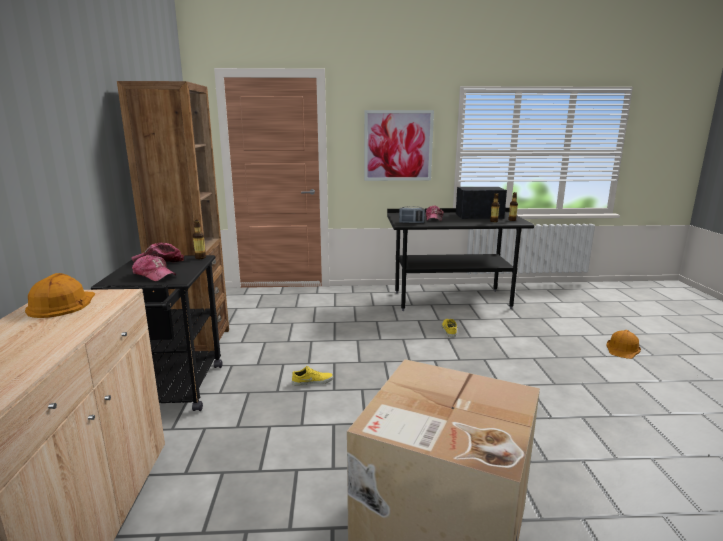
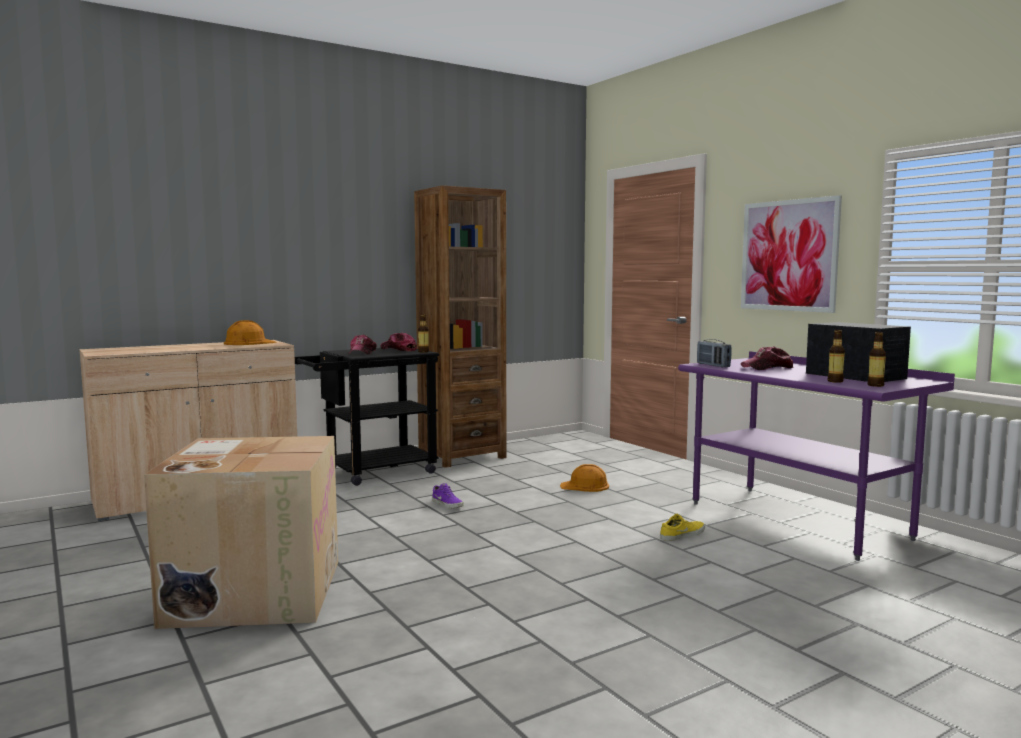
camera: 60 degrees right, 10 degrees down
(312, 381) = (448, 504): yellow shoe -> purple shoe
(451, 300) = (797, 520): black desk -> purple desk
(623, 349) = (866, 665): orange hard hat -> orange hard hat (585, 486)

